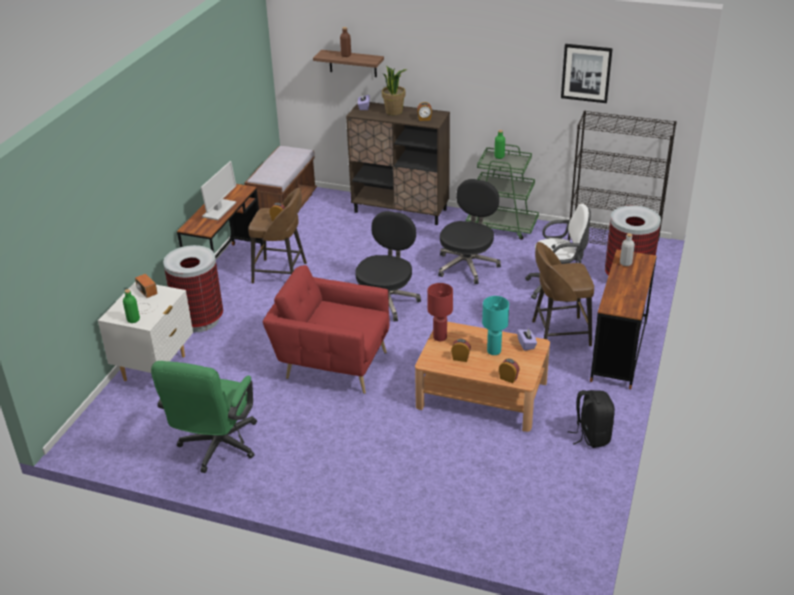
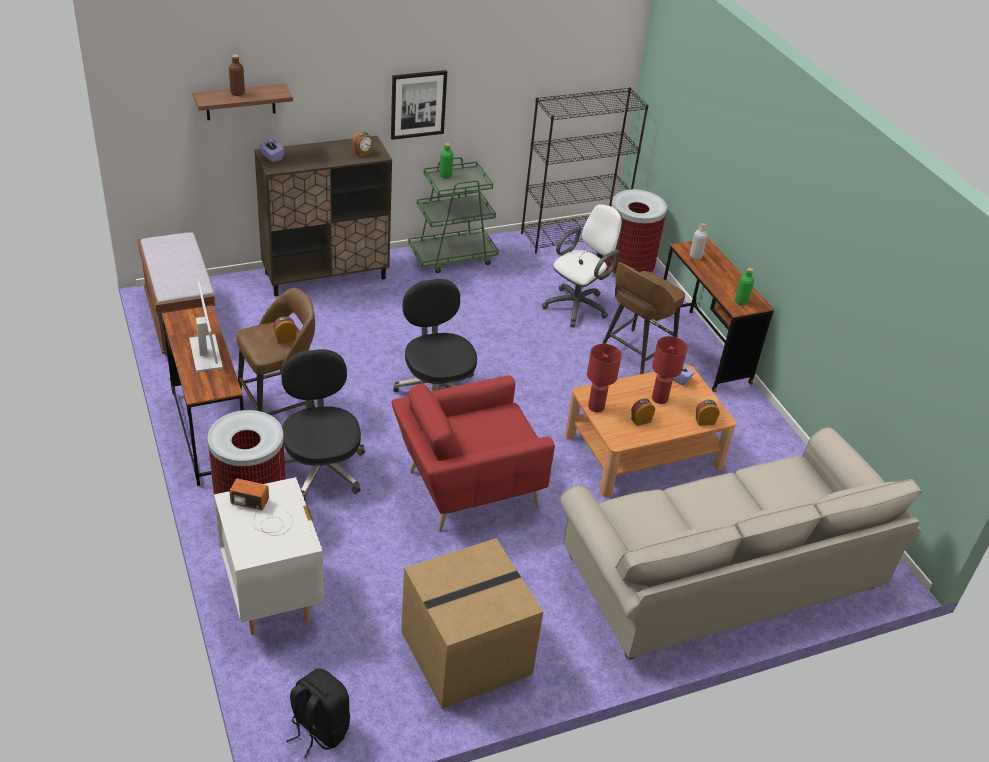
camera: 45 degrees left, 5 degrees up
(133, 320) = (283, 547): green bottle -> green bottle (741, 301)
(216, 449) = (465, 654): green office chair -> cardboard box
(394, 111) = (316, 153): potted plant -> none
(437, 491) = (721, 573): none -> beige sofa
(467, 265) = (470, 314): black office chair -> black office chair (321, 468)
(493, 351) = (659, 399): turquoise table lamp -> red table lamp
(586, 73) = (536, 53): picture -> picture (418, 104)
(591, 436) = (773, 446): black backpack -> black backpack (318, 730)

